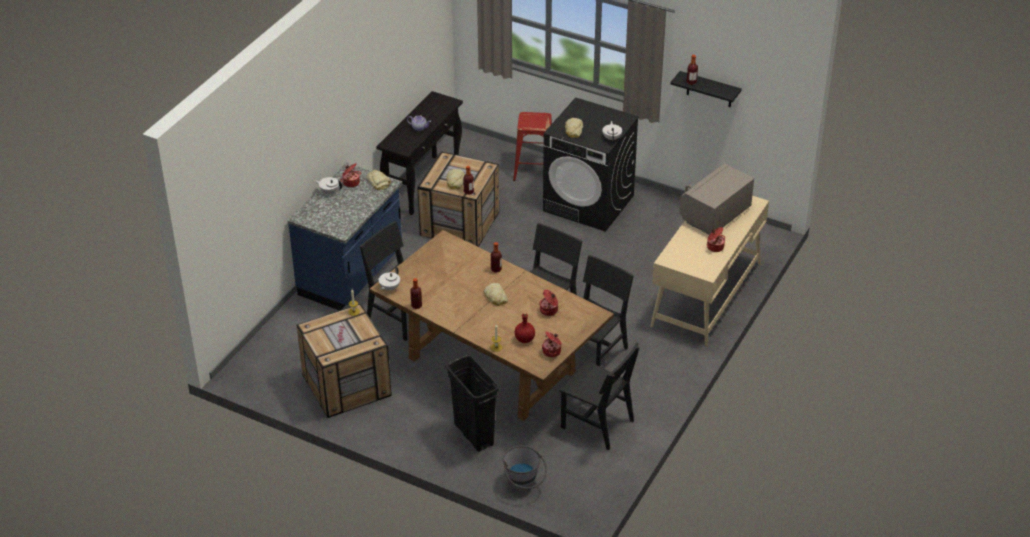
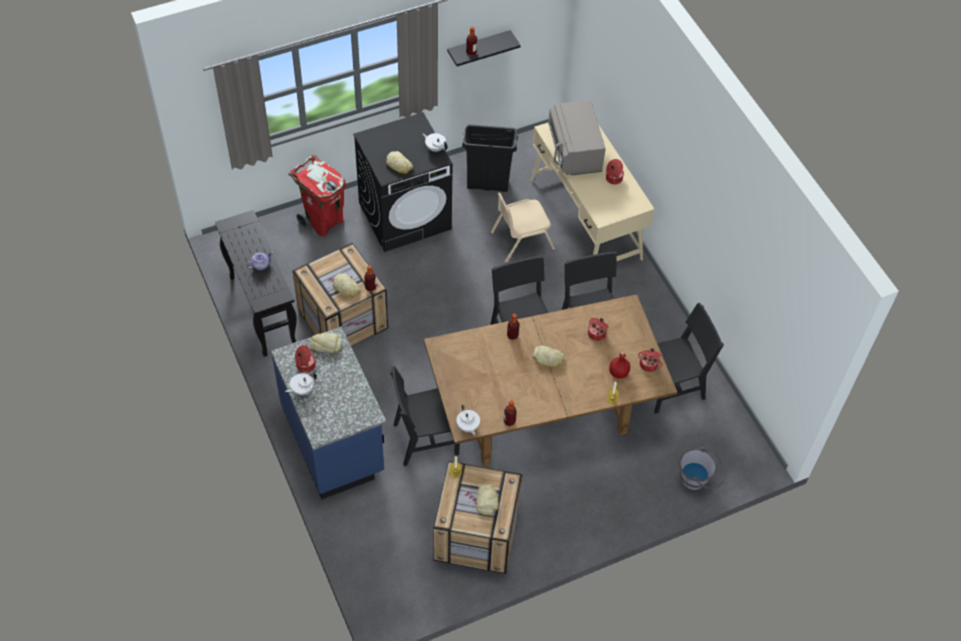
camera: 55 degrees left, 15 degrees up
(345, 339) = (487, 501): none -> bread
(473, 434) = (614, 478): black trash can -> black trash can (487, 184)
(534, 169) = (323, 221): red stool -> red trash can
(641, 272) = (521, 240): none -> beige chair

